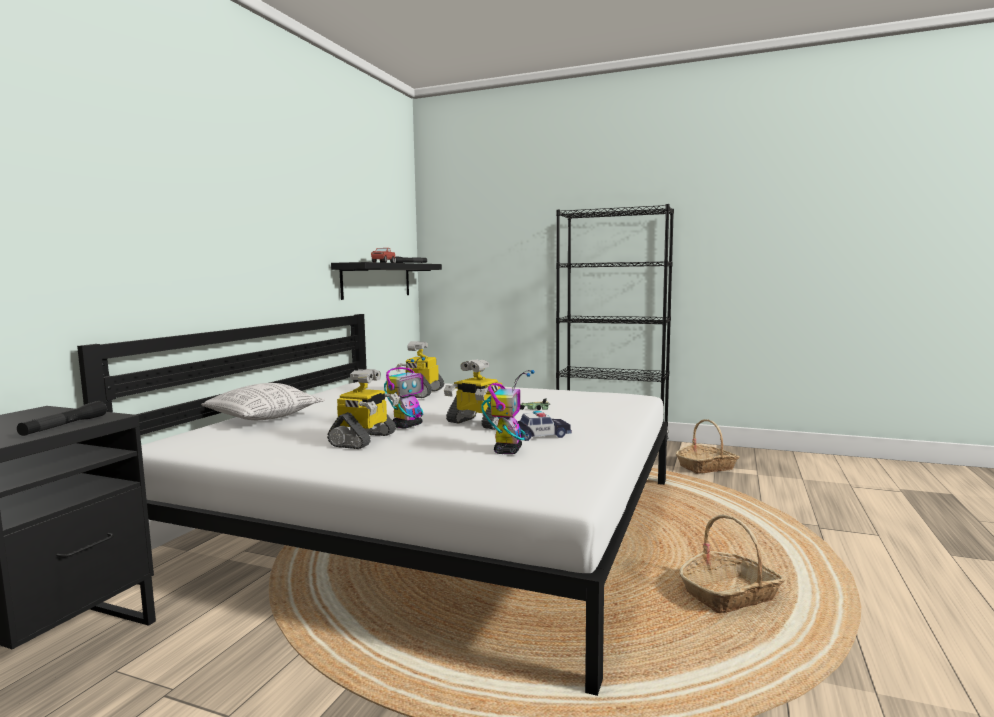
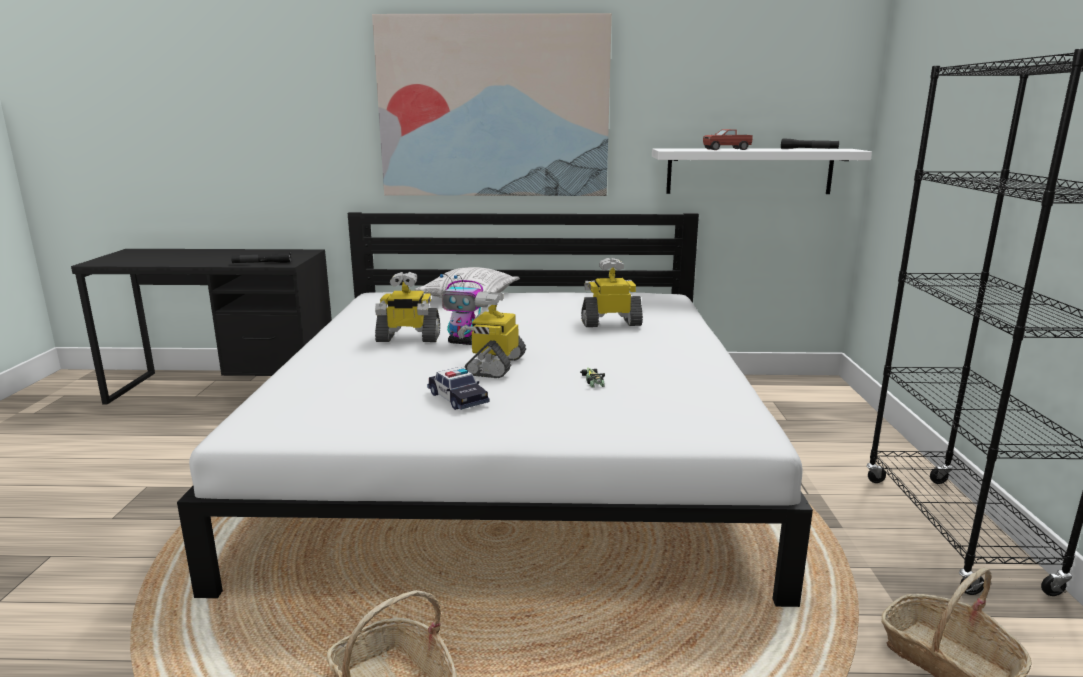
camera: 70 degrees right, 10 degrees up
(224, 218) = (493, 108): none -> picture
(377, 280) = (749, 171): black shelf -> white shelf
(508, 450) = (390, 392): toy robot -> none

